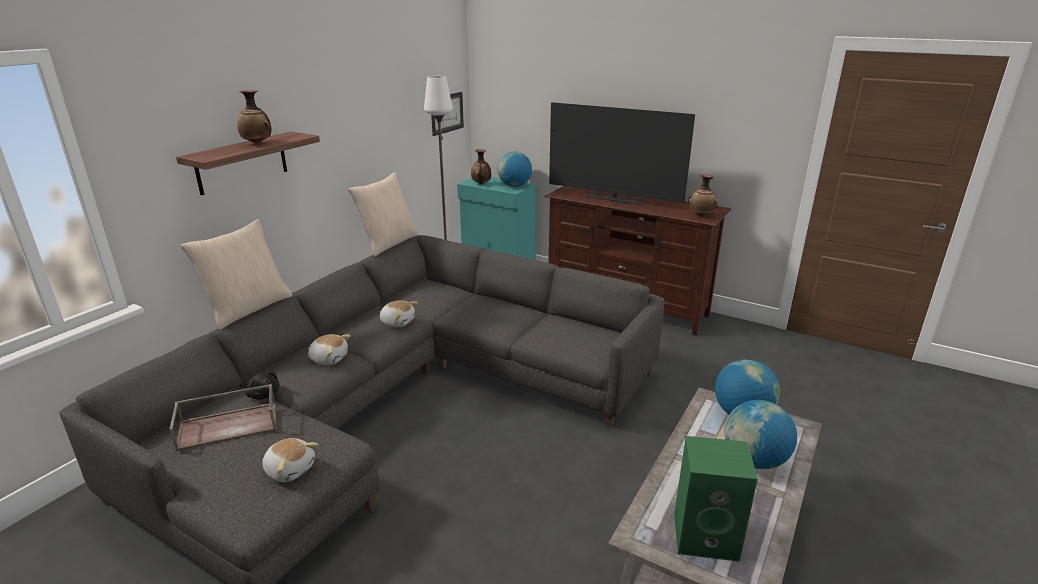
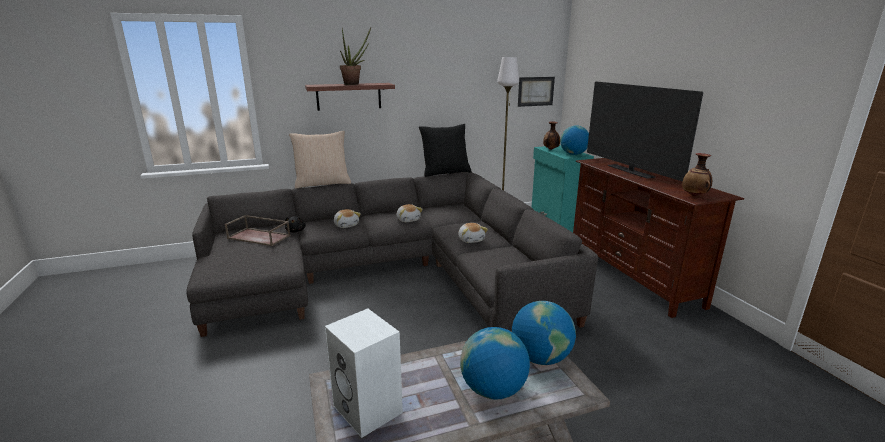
camera: 40 degrees right, 5 degrees down
(257, 143) = (354, 84): vase -> potted plant
(290, 469) = (251, 265): plush toy -> plush toy (471, 240)
(388, 243) = (445, 172): beige pillow -> black pillow
(707, 536) = (369, 409): green speaker -> white speaker

